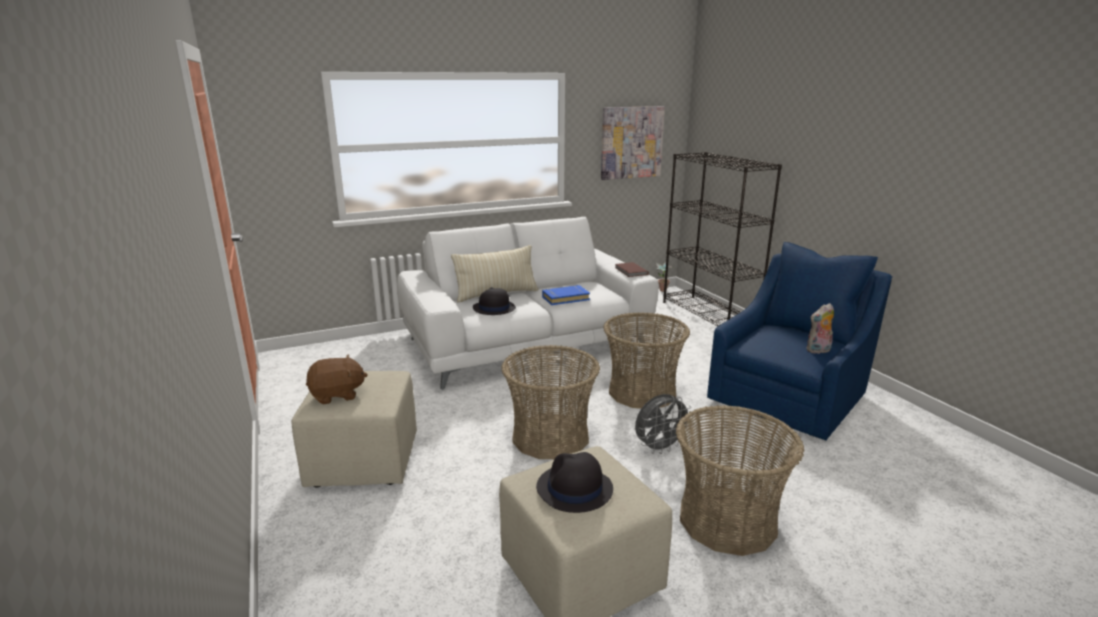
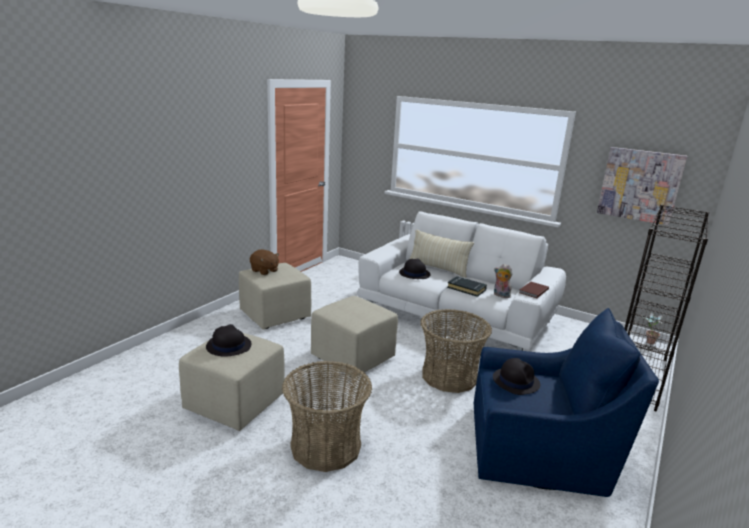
camera: 55 degrees right, 0 degrees up
(550, 437) = (352, 358): basket -> beige ottoman
(565, 298) = (466, 289): blue book -> black book
(660, 448) = (383, 401): grey fan -> none
(770, 341) = (516, 381): none -> black hat
(818, 351) = (532, 408): plush toy -> plush toy (500, 295)

